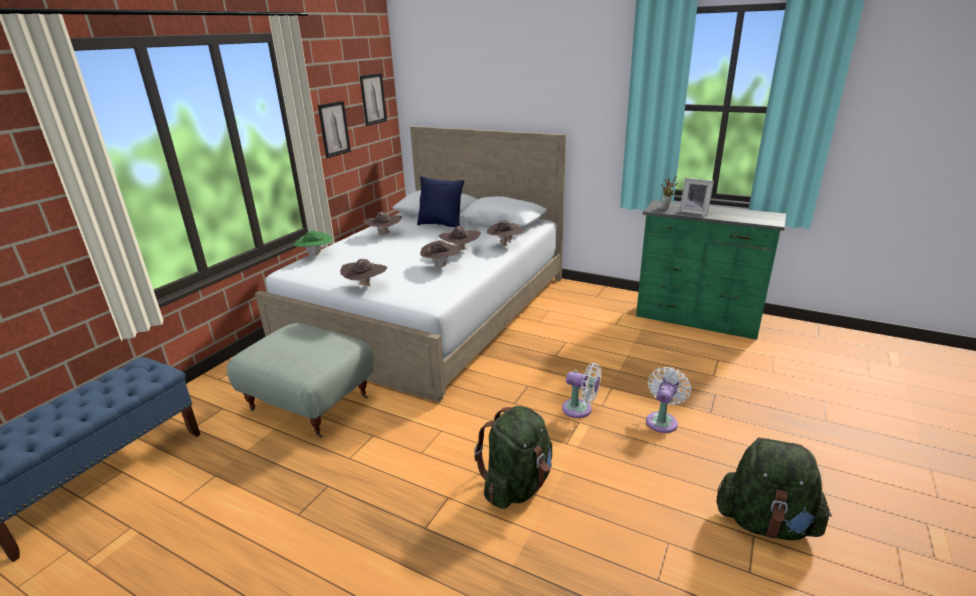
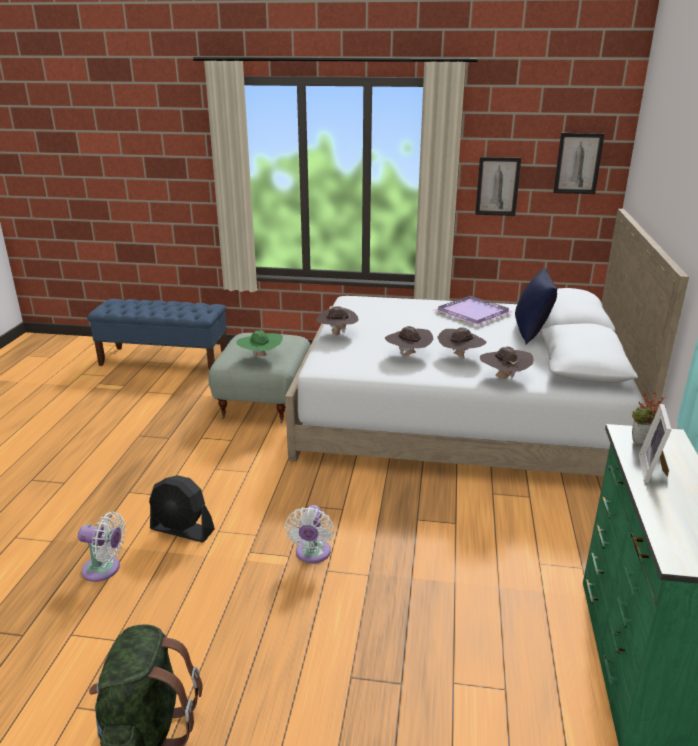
camera: 70 degrees right, 0 degrees up
(316, 255) = (392, 300): green hat -> green hat (260, 357)
(384, 234) = (471, 313): brown hat -> purple tray
(517, 485) = (182, 530): green backpack -> black fan
(662, 420) = (315, 627): white fan -> white fan (105, 569)

